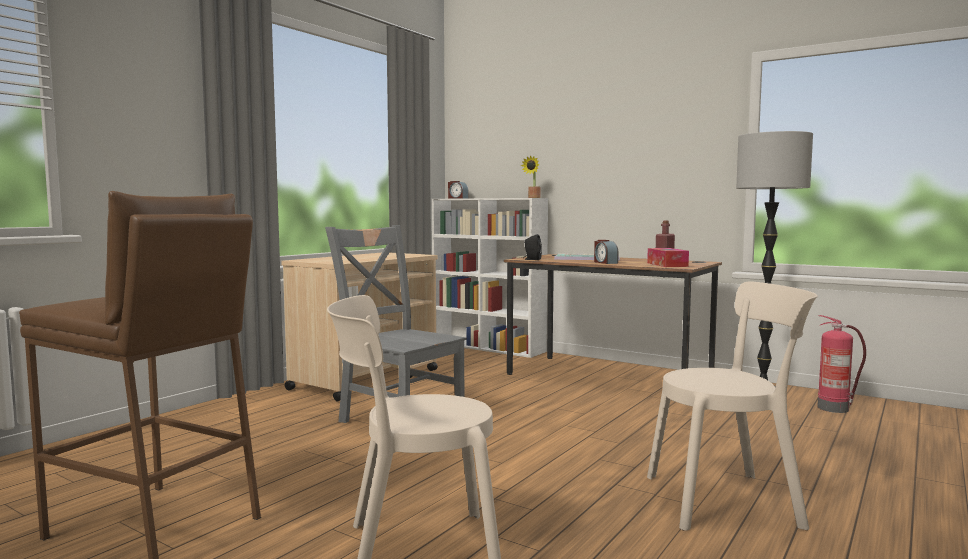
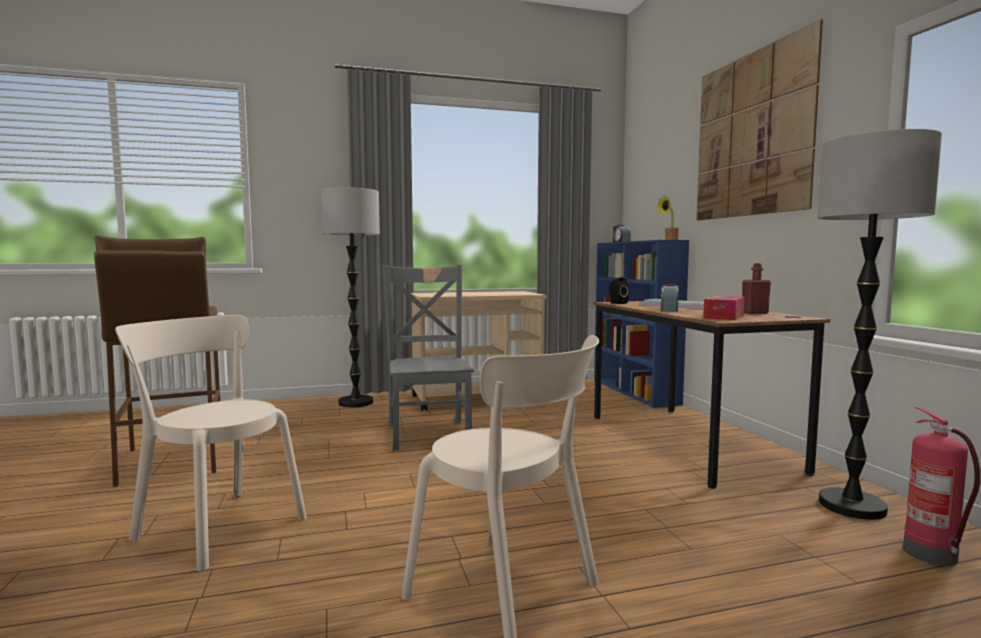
camera: 40 degrees right, 0 degrees up
(234, 410) = (355, 403): none -> floor lamp
(489, 347) = (635, 391): white bookcase -> blue bookcase
(619, 111) = (751, 135): none -> picture

